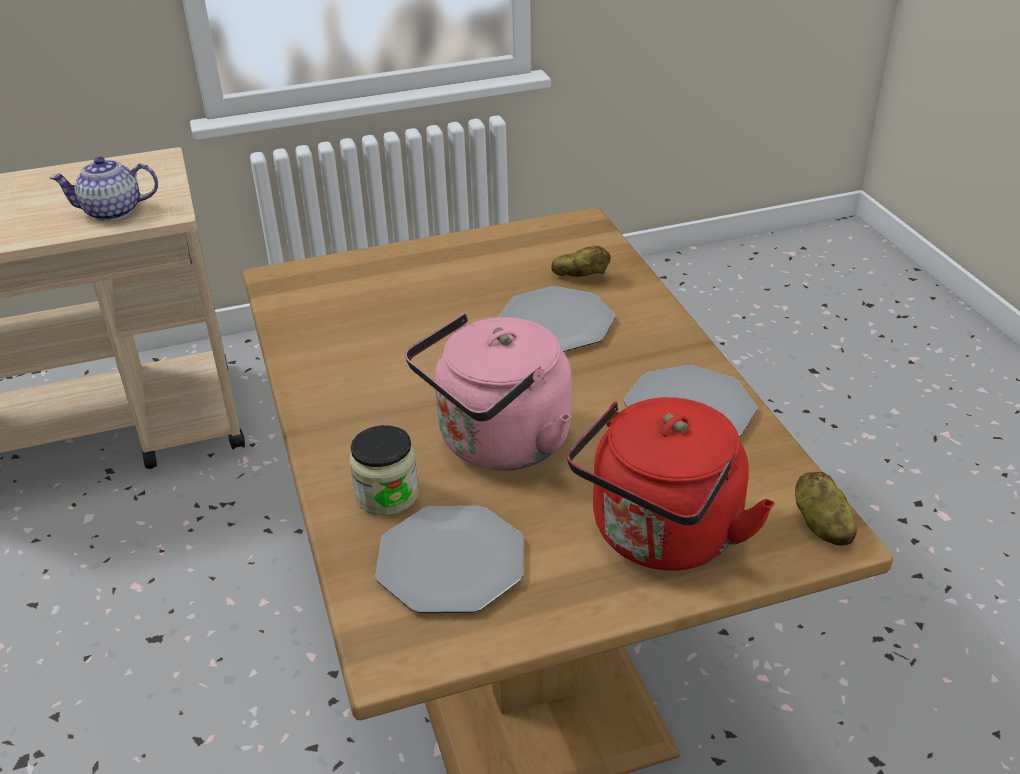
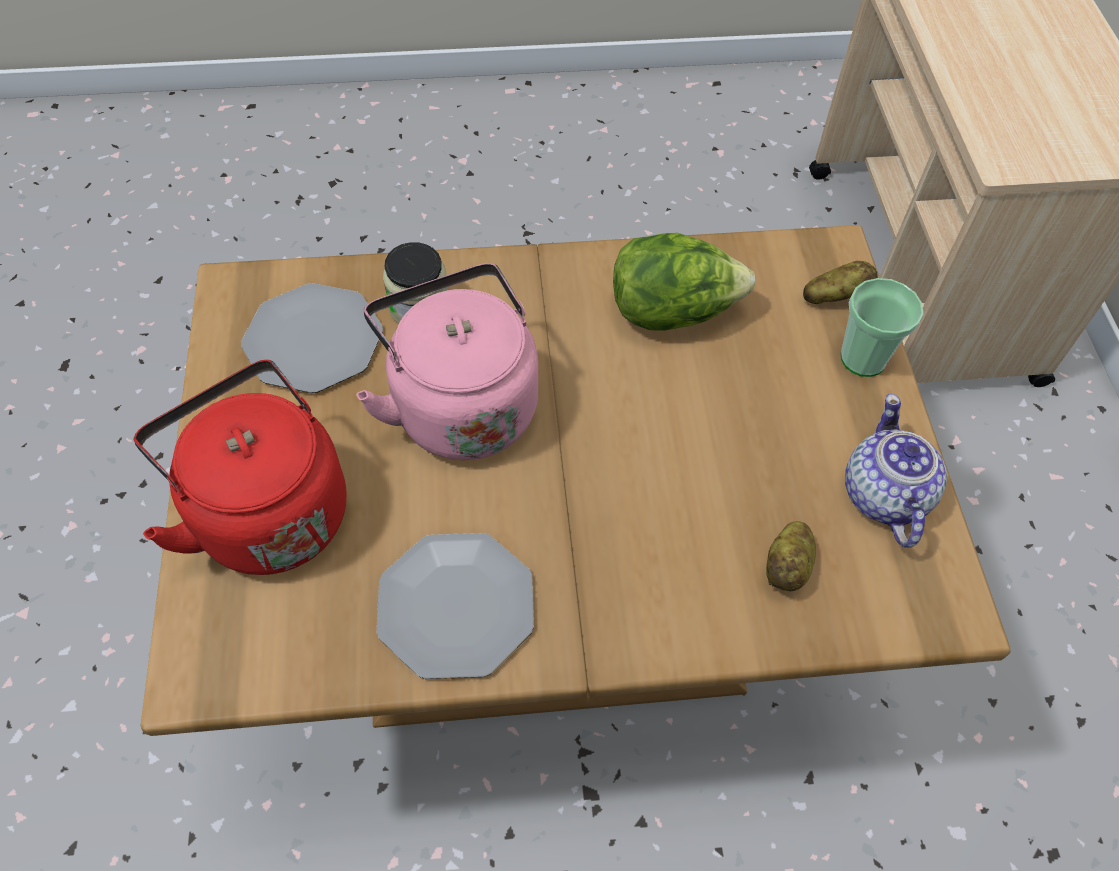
camera: 100 degrees right, 20 degrees up
(113, 211) = (1009, 118): teapot -> teapot (883, 496)
(361, 346) = (672, 312): none -> lettuce
(389, 260) = (863, 358): none -> cup
(556, 322) = (678, 509): plate -> none
(821, 525) = (214, 670): potato -> potato (834, 296)

